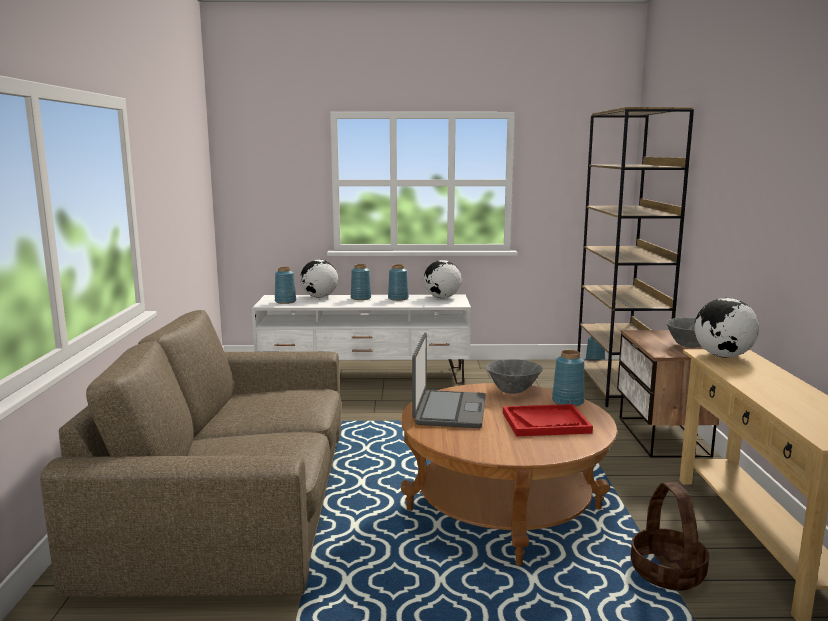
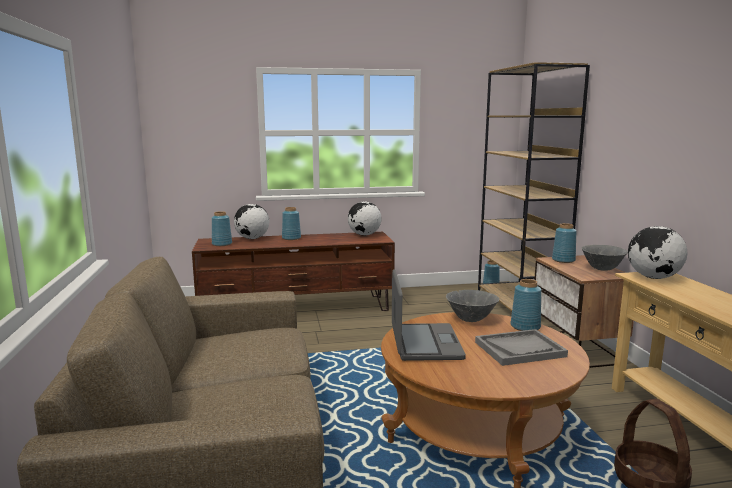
camera: 10 degrees left, 0 degrees up
(365, 375) = (297, 308): white tv stand -> brown tv stand
(398, 298) = (325, 237): blue vase -> blue vase (563, 260)
(546, 423) = (519, 349): red tray -> grey tray

